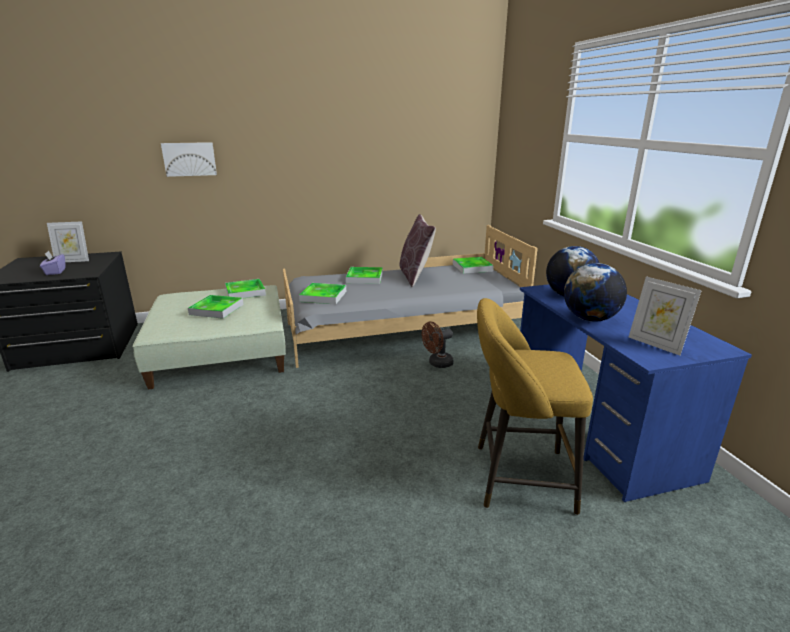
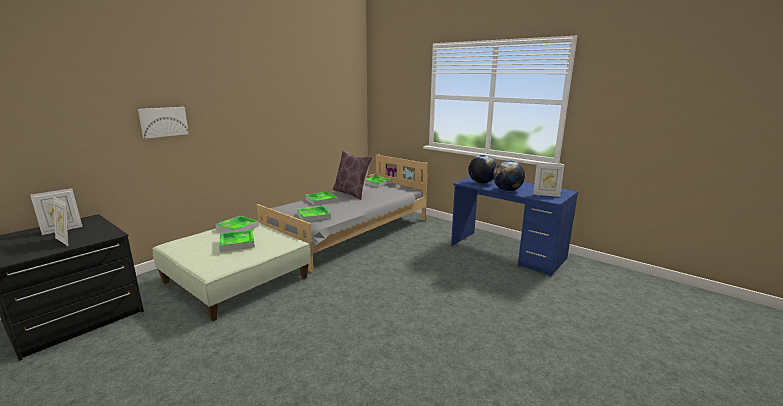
camera: 35 degrees left, 5 degrees down
(55, 271) = (66, 240): purple tissue box -> picture frame
(437, 364) = (397, 245): brown fan -> none
(516, 477) = (502, 283): yellow stool -> none

